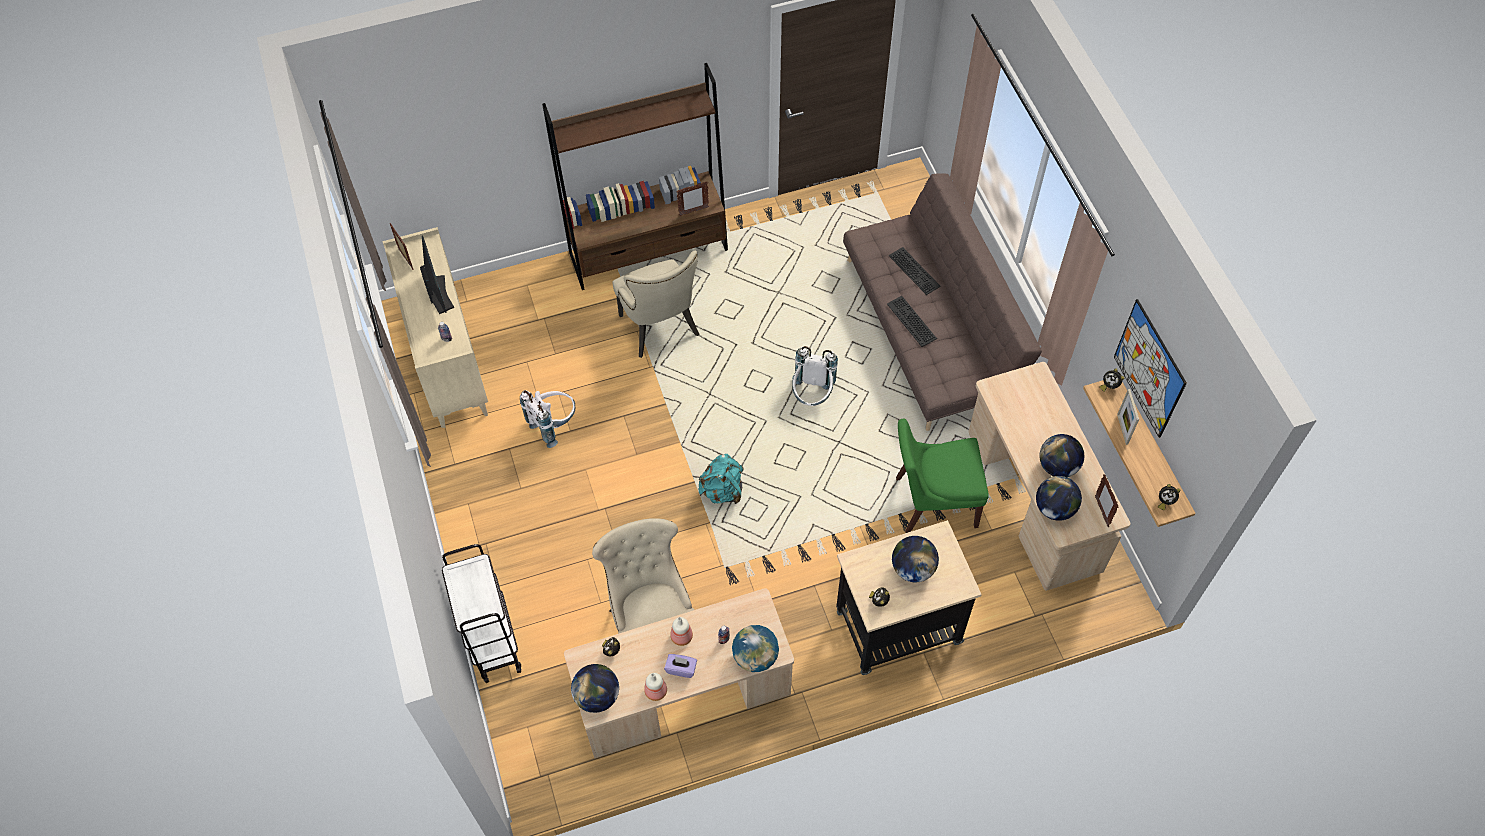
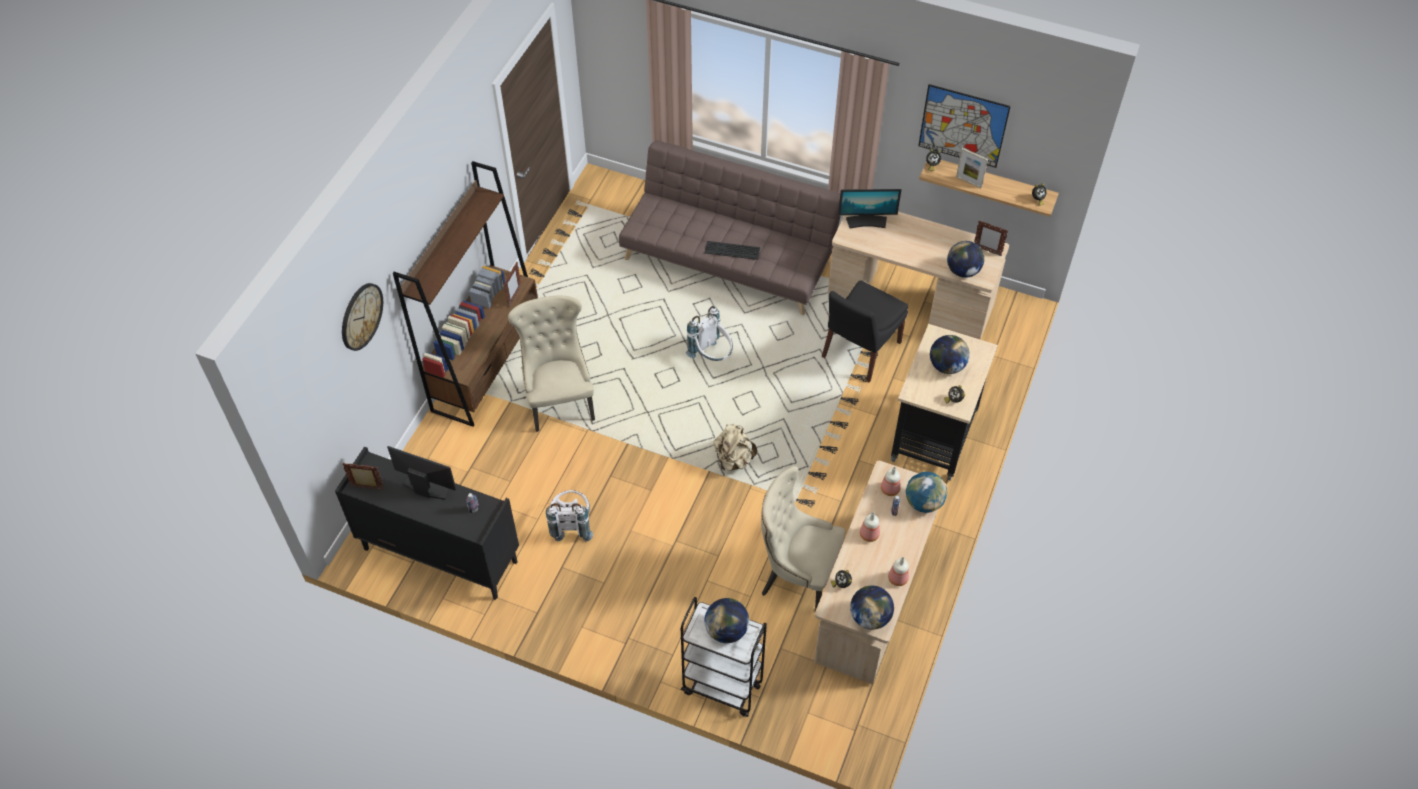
camera: 50 degrees left, 5 degrees down
(448, 361) = (439, 555): beige cabinet -> black cabinet
(485, 118) = (361, 316): none -> wall clock
(659, 327) = (559, 402): beige chair -> beige chair turned 120 degrees counterclockwise
(681, 669) = (894, 552): purple tissue box -> none
(722, 490) = (733, 459): turquoise backpack -> beige backpack
(745, 619) = (889, 489): none -> bottle
(915, 270) = (695, 220): keyboard -> none
(932, 502) = (859, 351): green chair -> black chair
(1029, 391) = (866, 221): none -> monitor
(1058, 466) = (935, 247): globe -> globe (726, 630)

